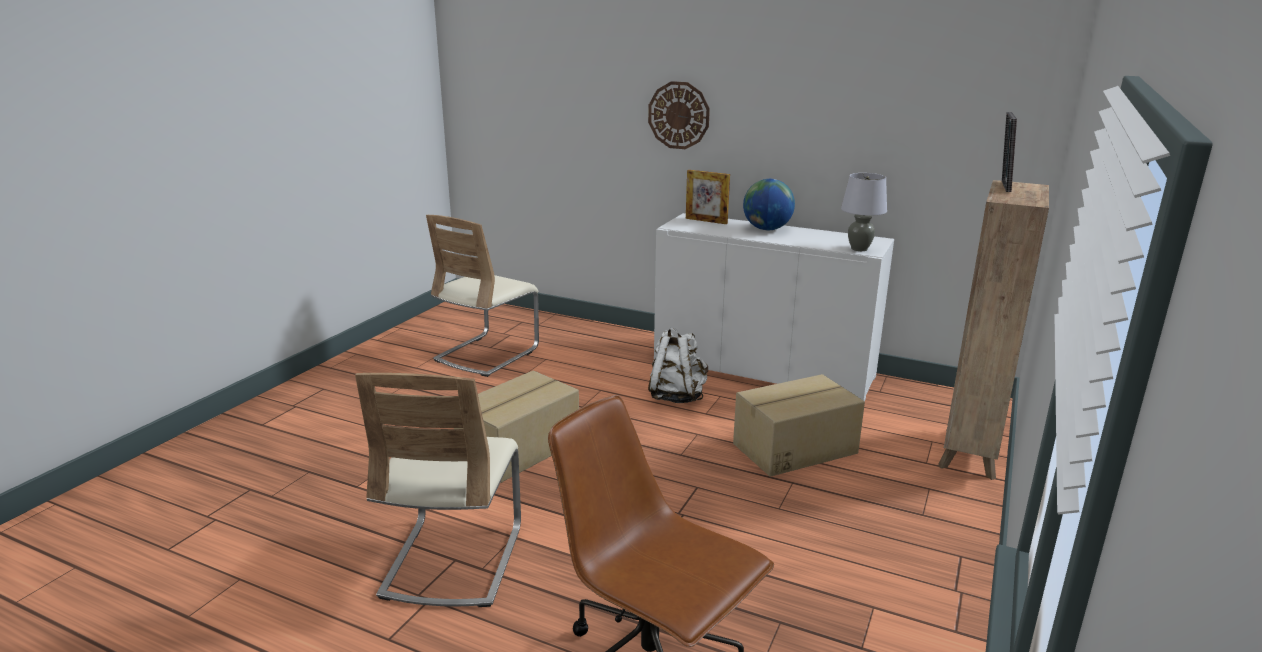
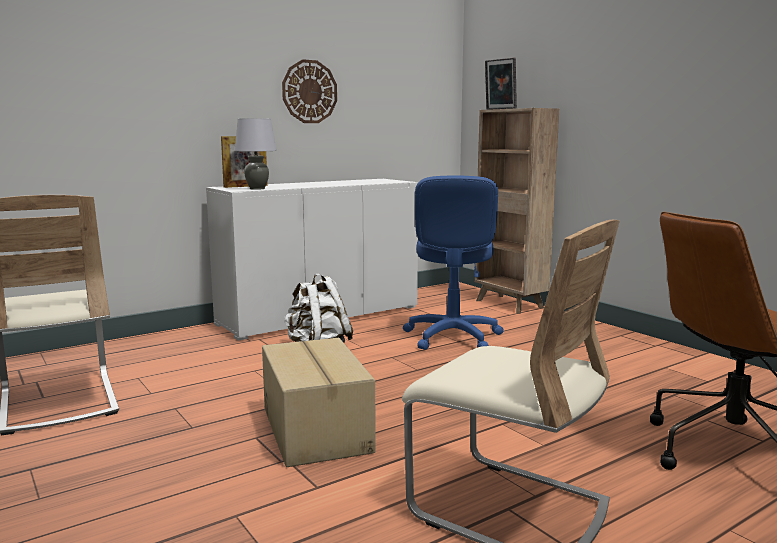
camera: 60 degrees left, 10 degrees down
(678, 115) = (187, 85): wall clock -> wall clock (309, 91)
(766, 229) = (304, 183): globe -> none
(793, 448) = (452, 337): cardboard box -> blue office chair
(859, 249) = (391, 181): grey table lamp -> grey table lamp (257, 188)

